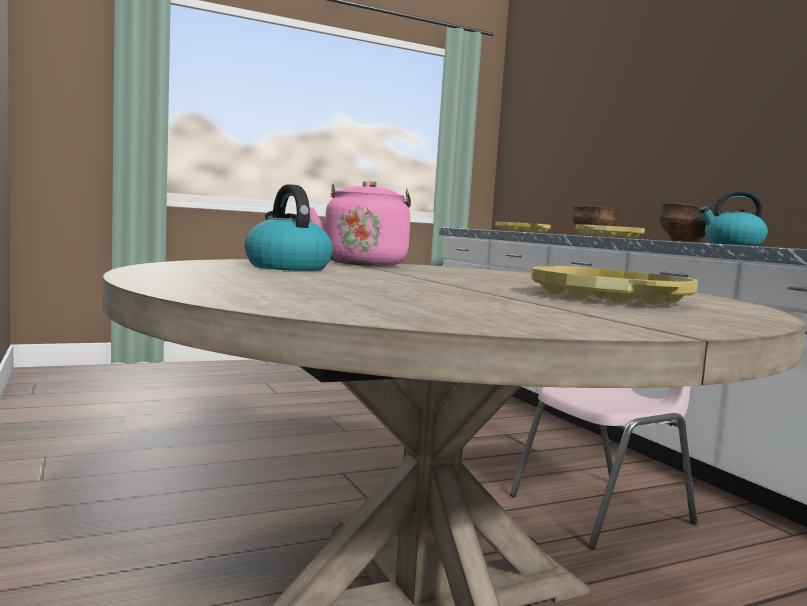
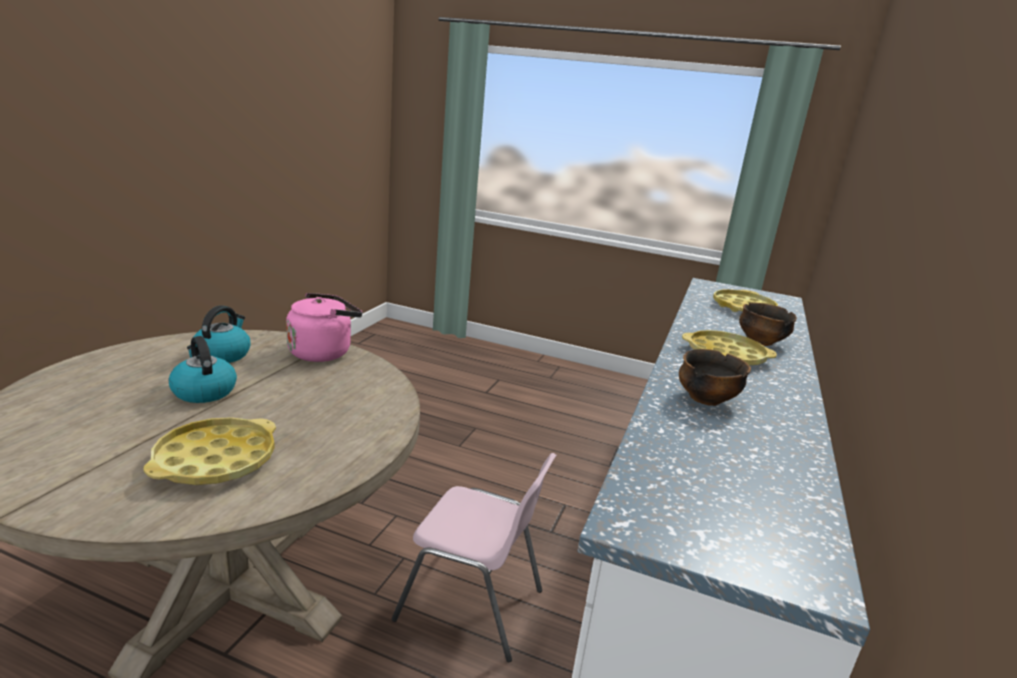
camera: 45 degrees right, 15 degrees up
(732, 244) = (683, 428): kettle -> kettle (203, 391)

